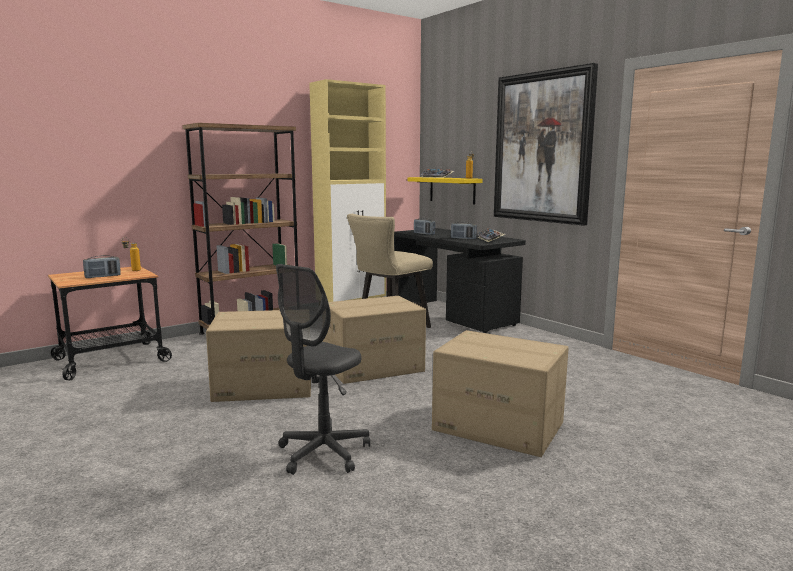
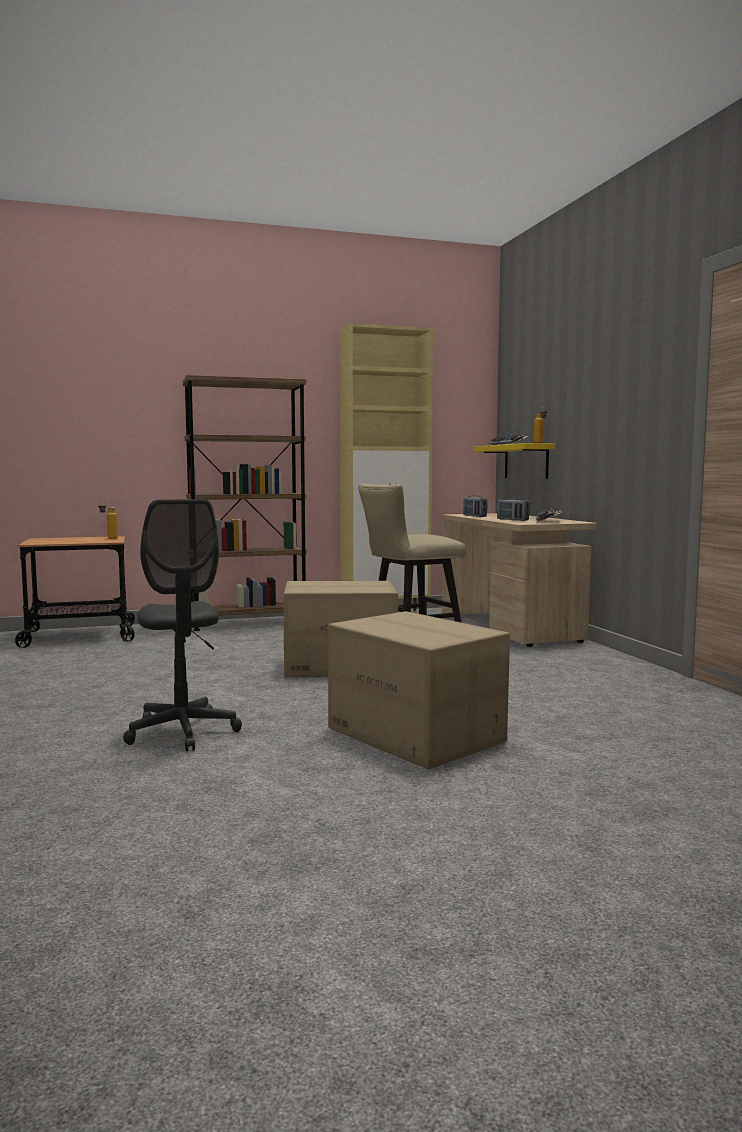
camera: 20 degrees right, 5 degrees down
(103, 276) = (71, 541): radio -> none
(264, 386) = (198, 670): cardboard box -> none
(323, 453) = (182, 732): grey office chair -> grey office chair turned 75 degrees counterclockwise
(454, 316) = (511, 627): black desk -> beige desk
(542, 147) = (616, 394): picture -> none

